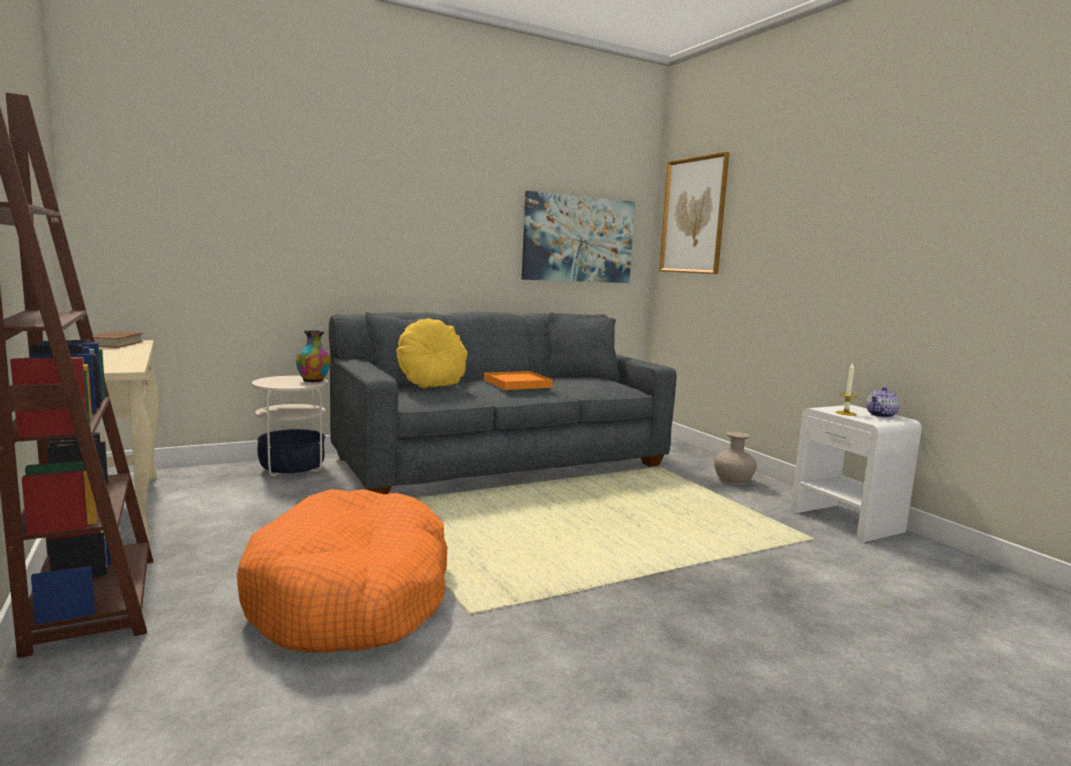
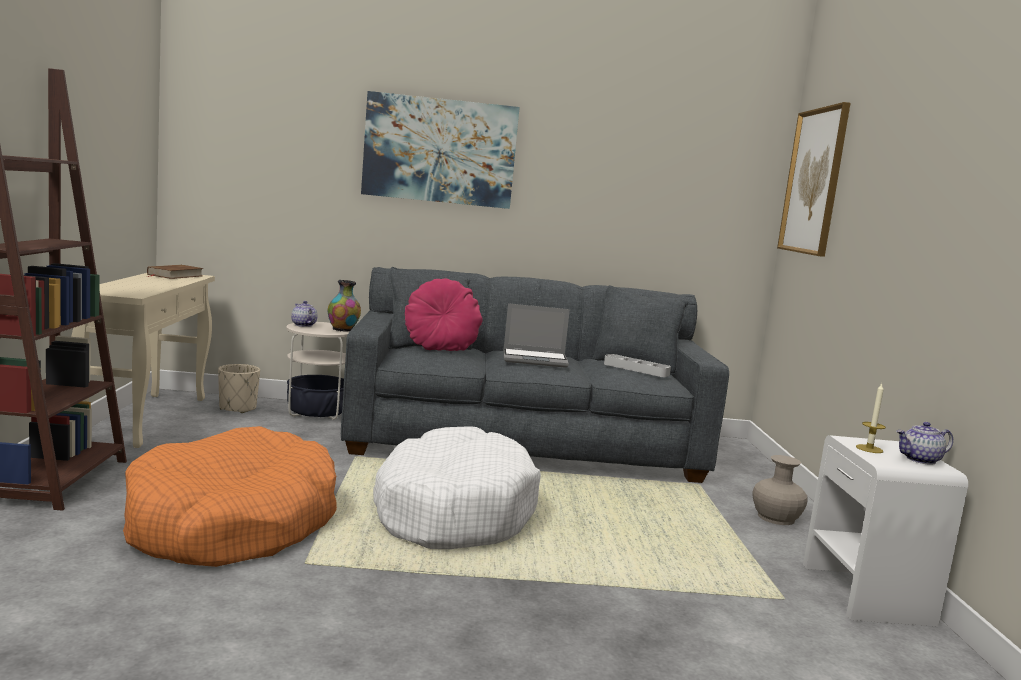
camera: 25 degrees right, 0 degrees up
(205, 479) = (238, 408): none -> beige planter
(268, 381) = (303, 325): none -> teapot
(431, 386) = (440, 349): yellow pillow -> pink pillow
(517, 384) = (535, 359): orange tray -> laptop
(523, 531) = (452, 511): none -> white dog bed
(578, 239) = (670, 204): picture -> picture (440, 151)
(596, 380) = (636, 369): none -> grey tray

